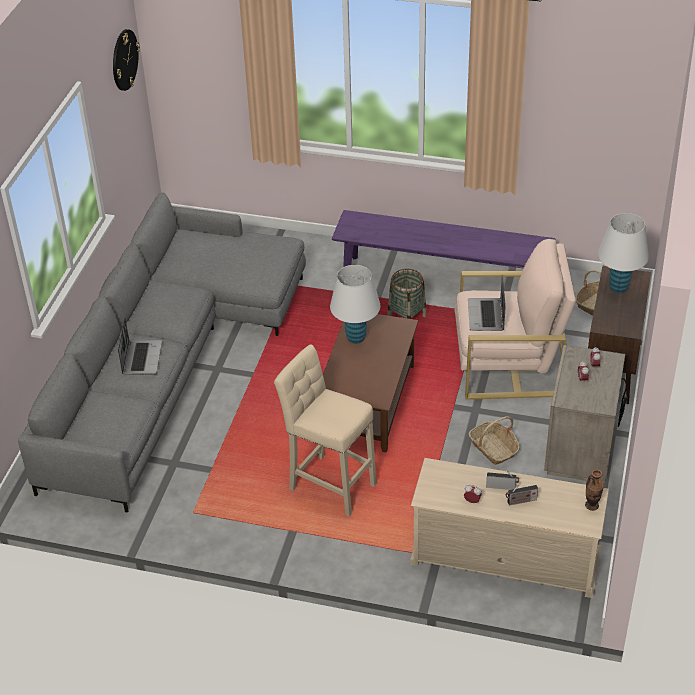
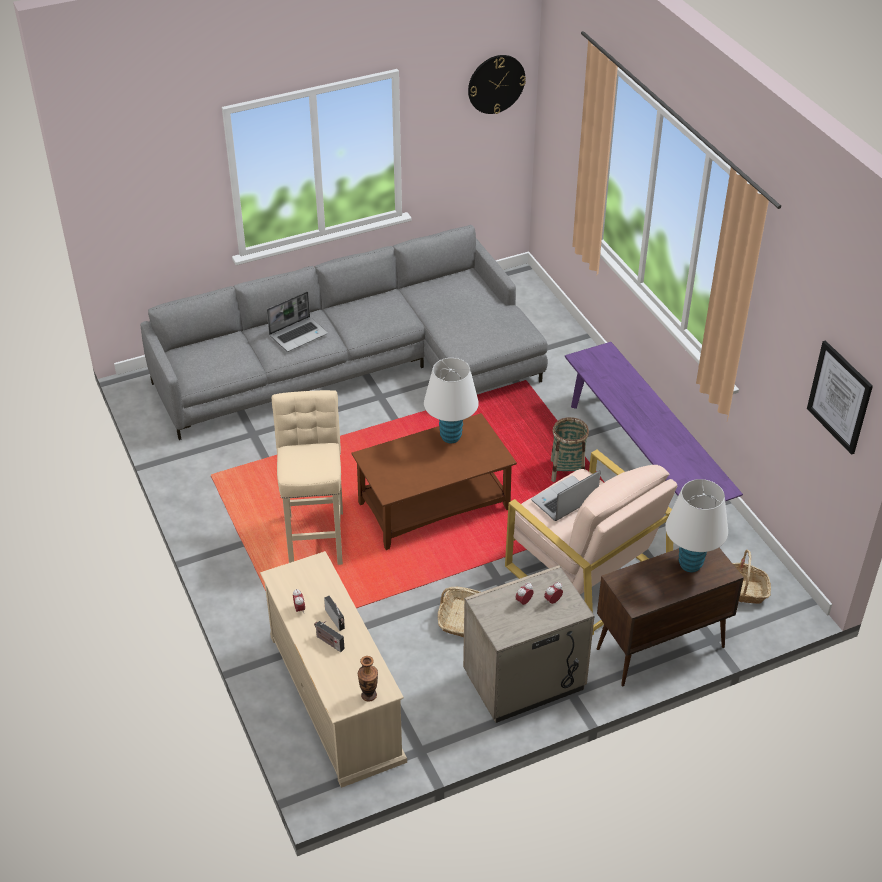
camera: 50 degrees right, 0 degrees up
(630, 112) = (840, 397): none -> picture

